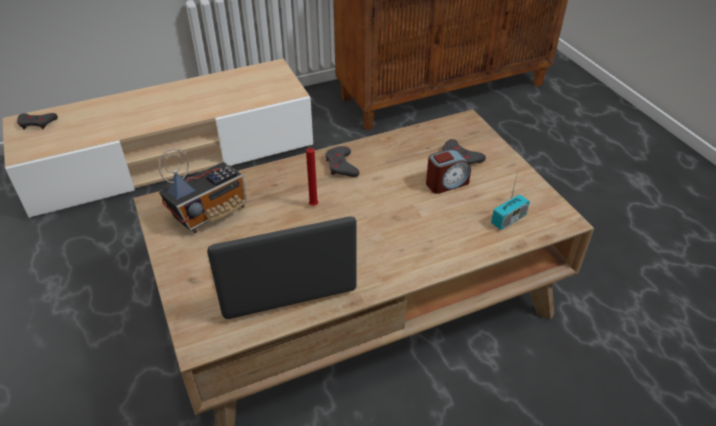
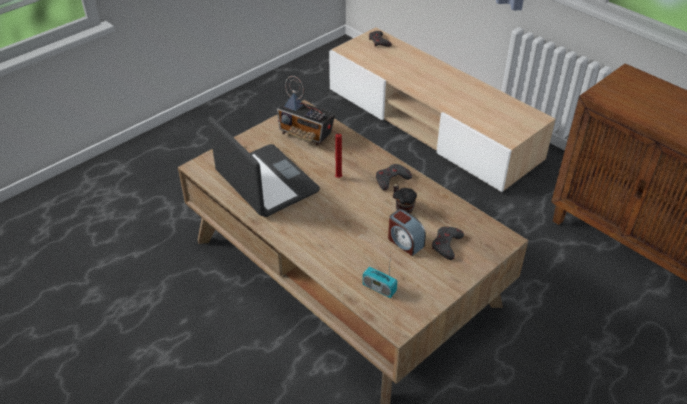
camera: 70 degrees right, 0 degrees up
(391, 170) = (402, 207): none -> mug

